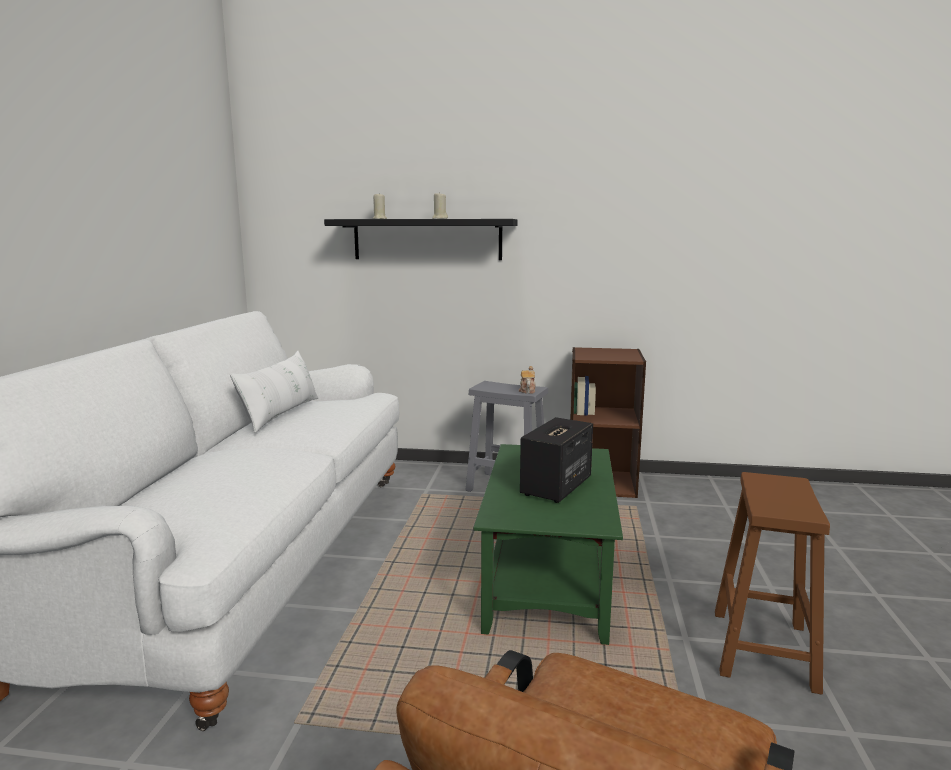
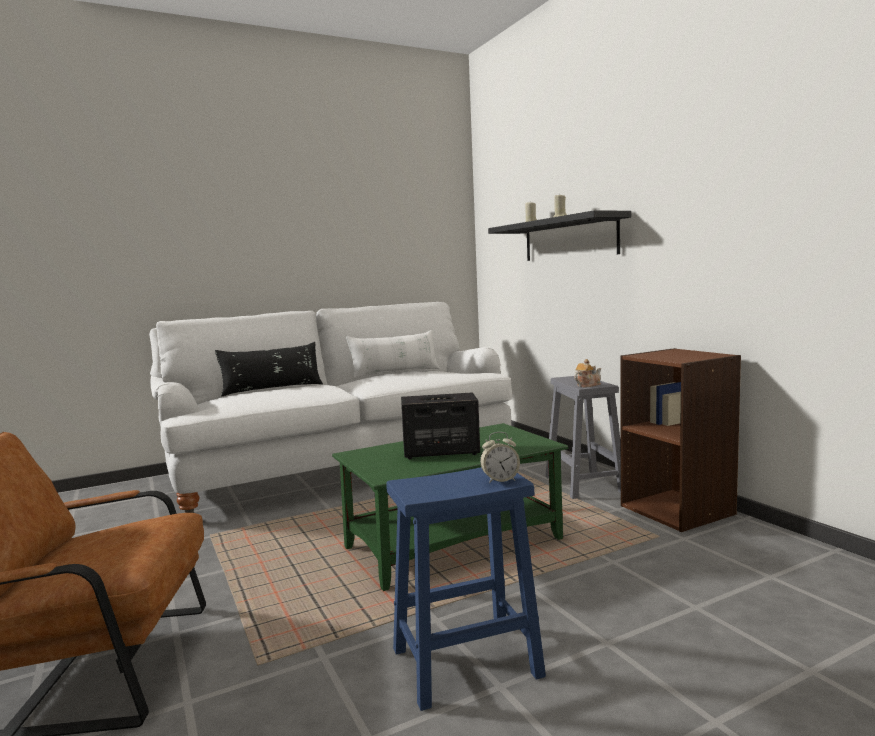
camera: 55 degrees right, 5 degrees down
(182, 476) = (272, 389): none -> black pillow
(762, 648) = (468, 661): brown stool -> blue stool
(790, 483) = (500, 480): none -> alarm clock

